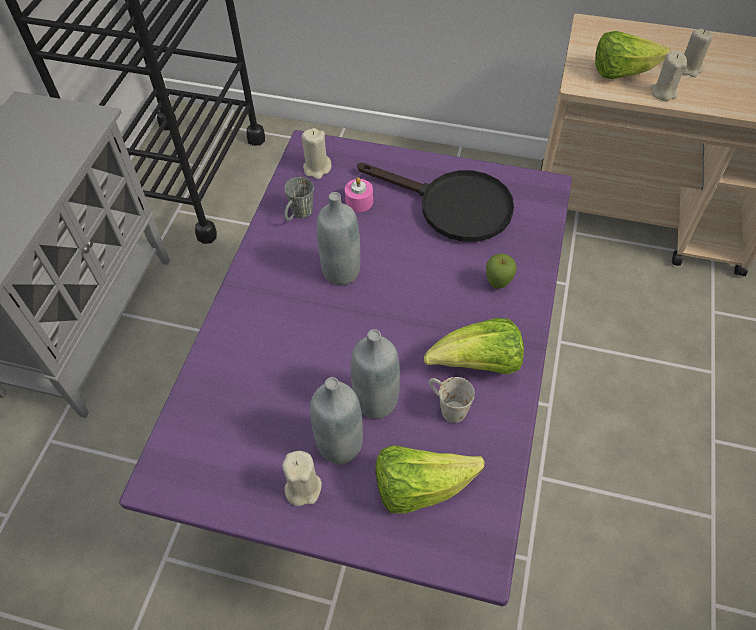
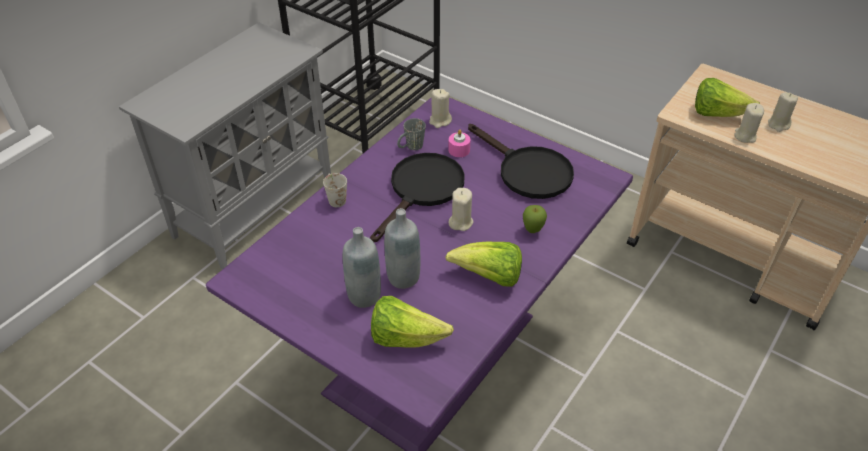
camera: 20 degrees right, 10 degrees down
(303, 487) = (326, 313): beige candle -> beige candle (460, 222)
(341, 271) = (422, 191): grey bottle -> black frying pan
(447, 406) = (451, 296): white mug -> white mug (335, 198)

